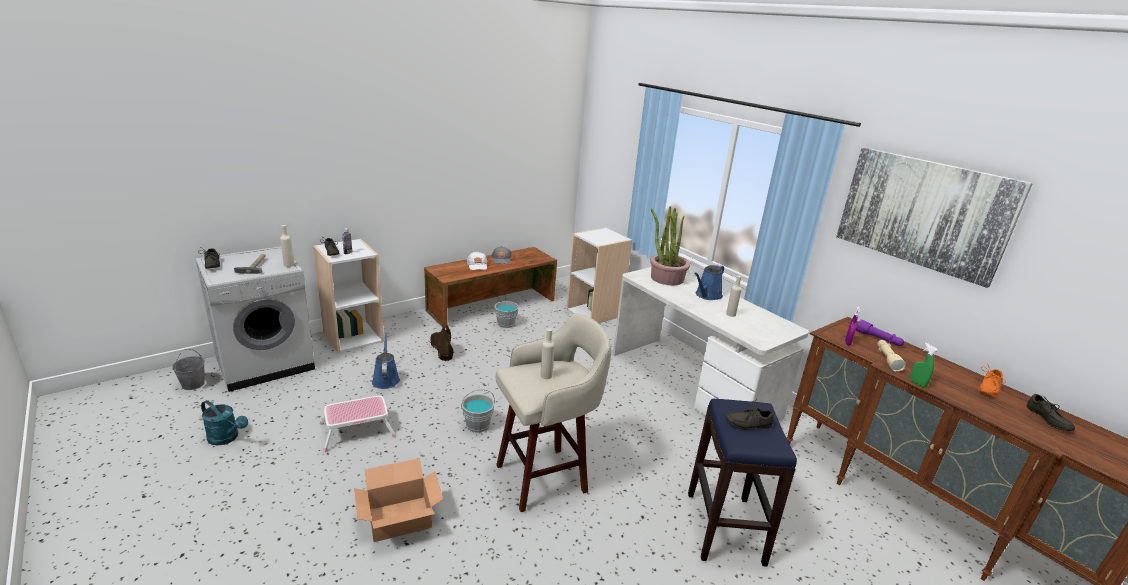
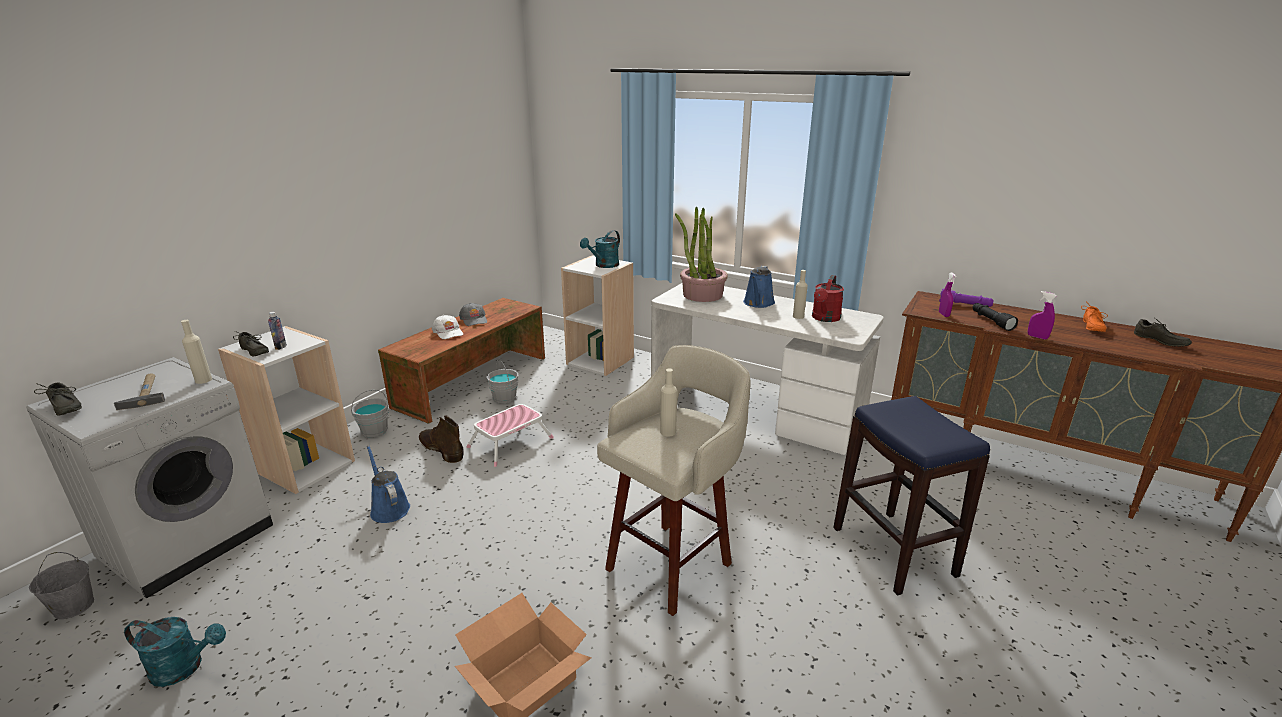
camera: 20 degrees left, 0 degrees up
(357, 430) = (390, 587): pink step ladder -> pink step ladder (510, 442)
(477, 425) = (549, 528): grey bucket -> grey bucket (374, 430)
(606, 238) = (604, 265): none -> turquoise watering can
(747, 423) = (914, 422): grey shoe -> none
(752, 321) = (825, 318): none -> red watering can
(887, 359) = (991, 321): beige flashlight -> black flashlight
(917, 383) = (1037, 337): green spray bottle -> purple spray bottle
(923, 213) = (989, 160): picture -> none

